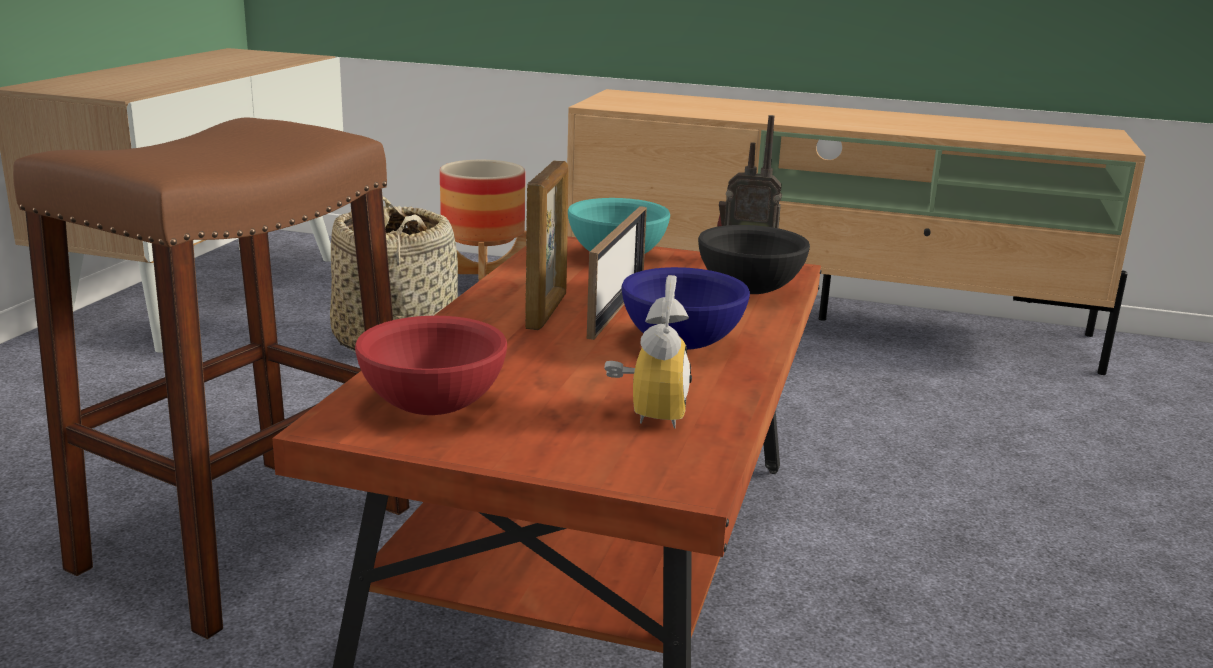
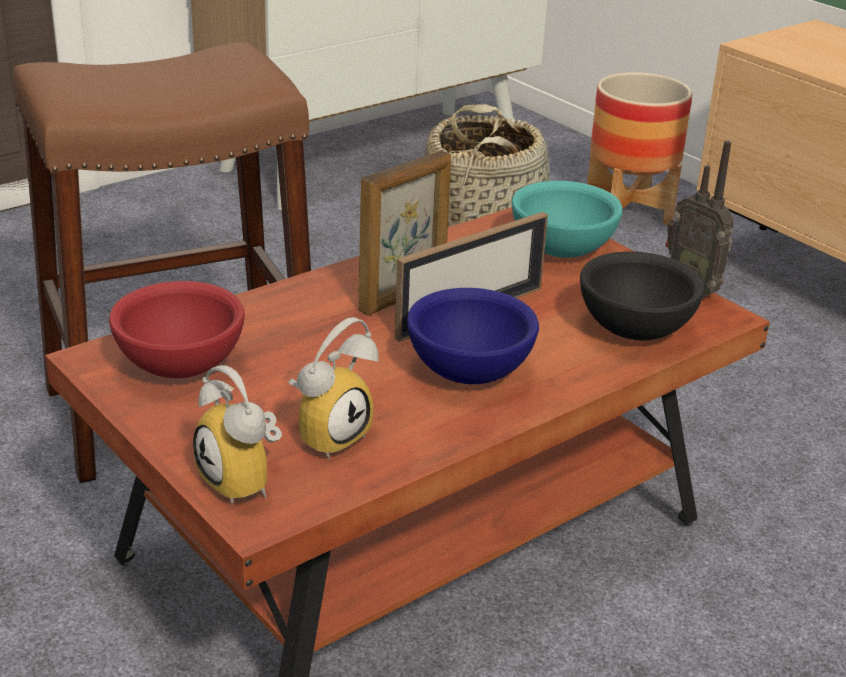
camera: 35 degrees right, 10 degrees up
(636, 465) = (246, 482): none -> alarm clock

